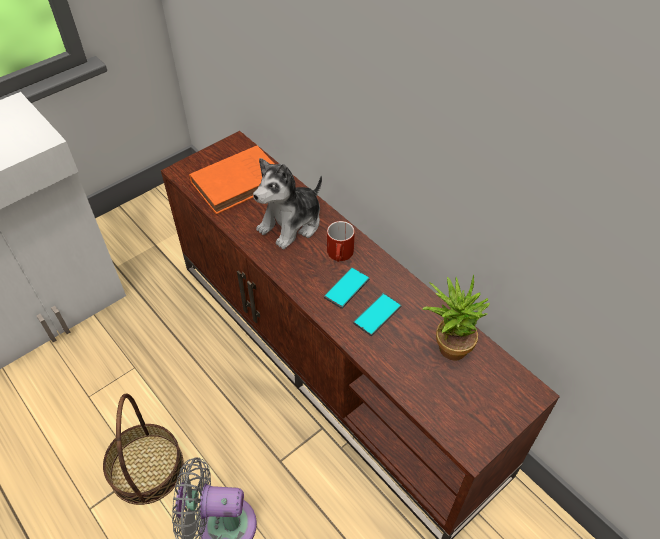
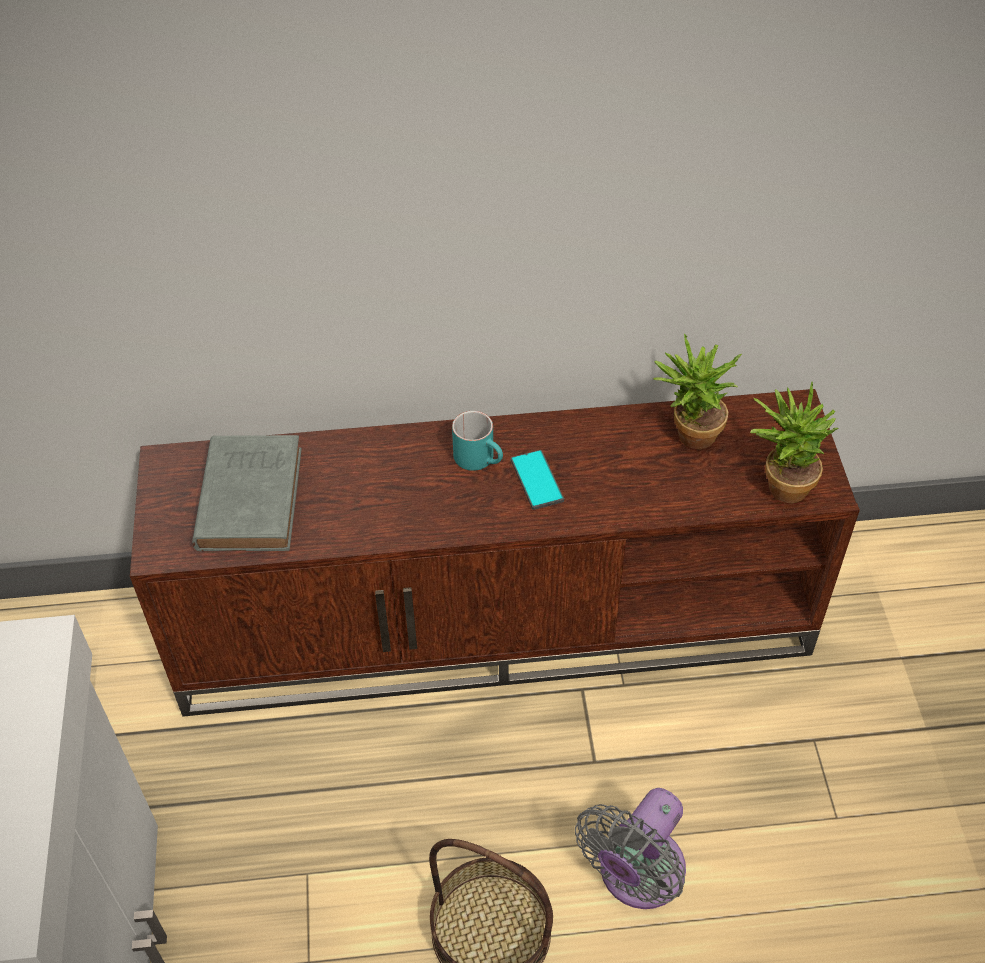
camera: 55 degrees left, 0 degrees up
(239, 182) = (250, 495): orange book -> grey book
(291, 224) = (383, 479): plush toy -> none
(340, 255) = (480, 459): red mug -> turquoise mug
(377, 314) = (599, 473): phone -> none
(454, 416) = (780, 484): none -> potted plant

